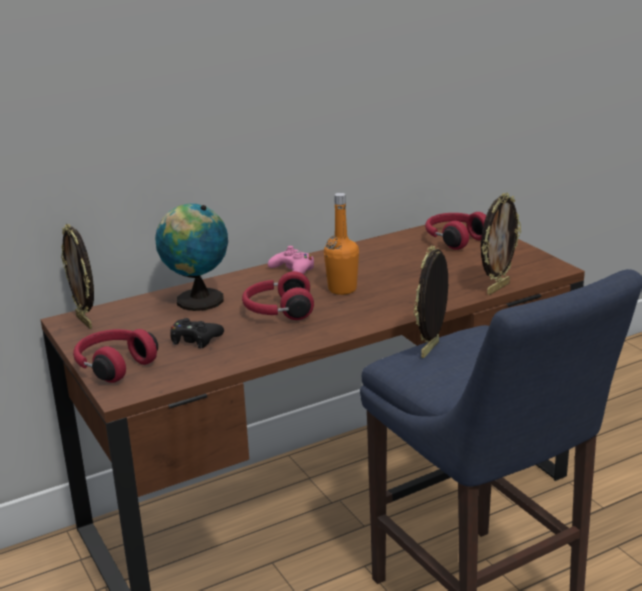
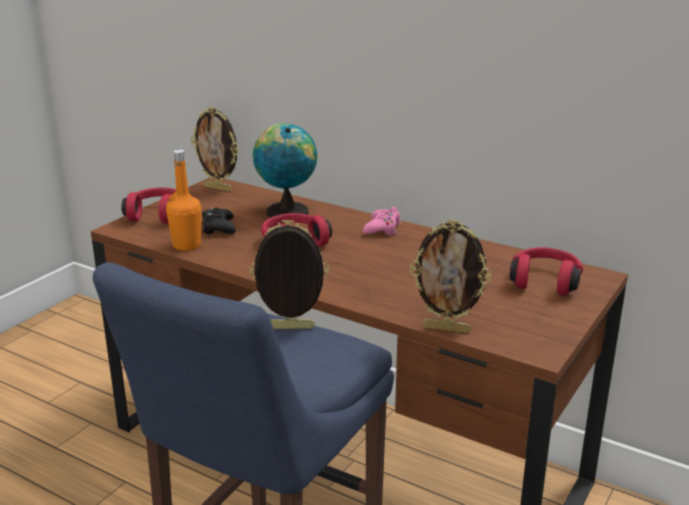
camera: 60 degrees right, 0 degrees up
(85, 321) = (218, 188): picture frame -> picture frame turned 90 degrees counterclockwise
(342, 289) = (363, 257): orange bottle -> orange bottle (187, 245)

